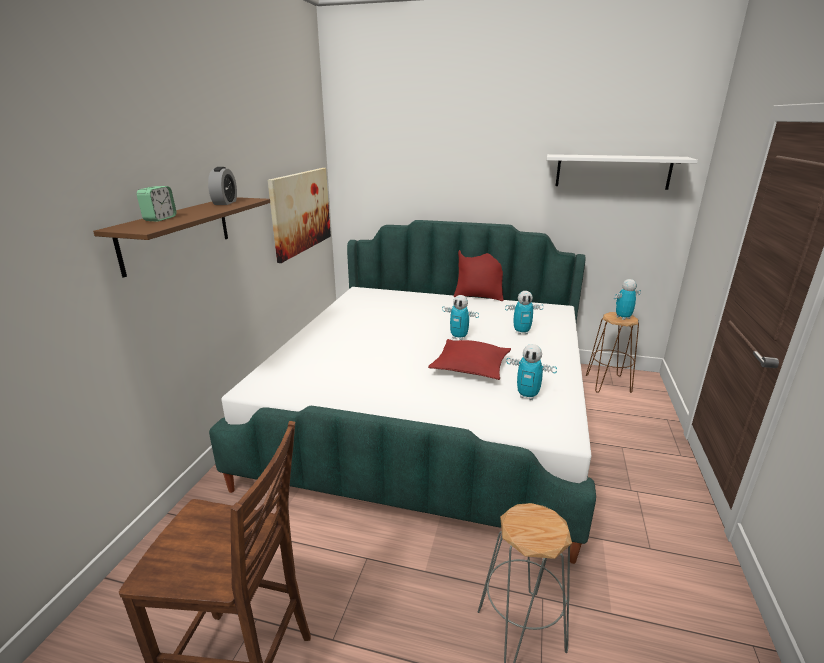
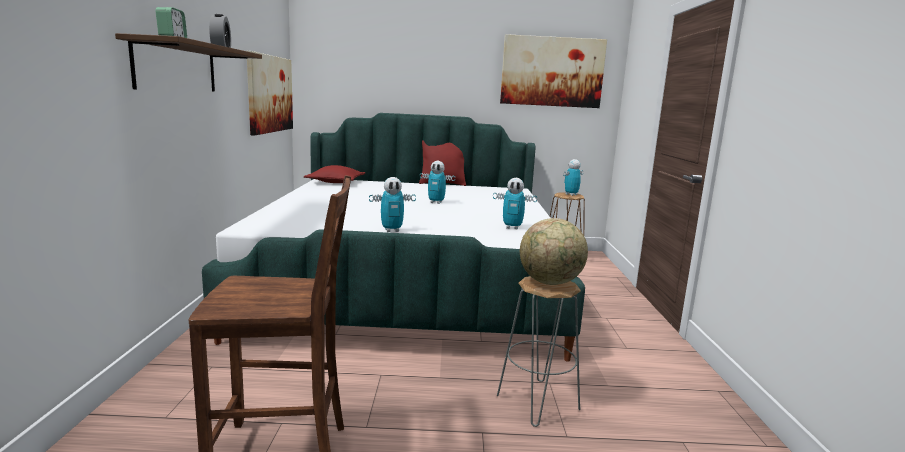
camera: 15 degrees left, 10 degrees down
(470, 367) = (455, 216): red pillow -> red pillow (335, 182)
(521, 332) = (490, 200): toy robot -> toy robot (392, 230)
(536, 526) = (550, 283): none -> globe
(612, 171) = (552, 72): white shelf -> picture

